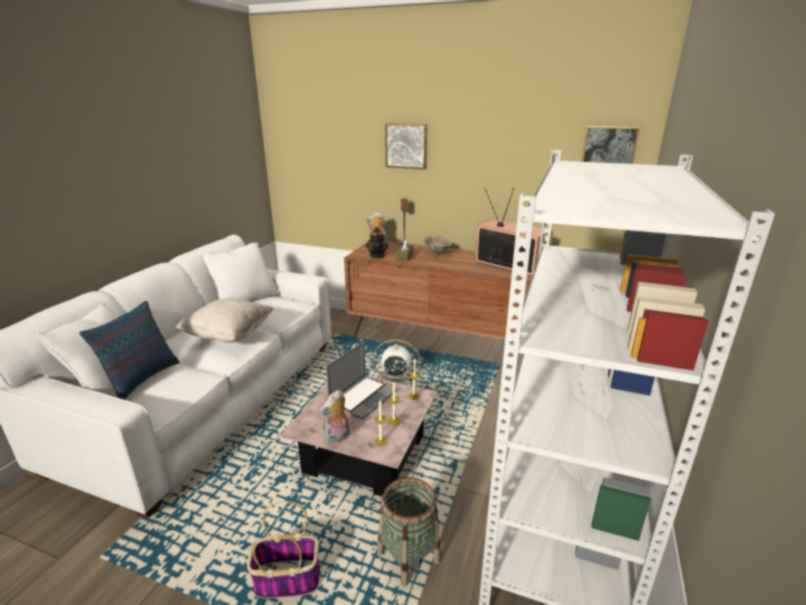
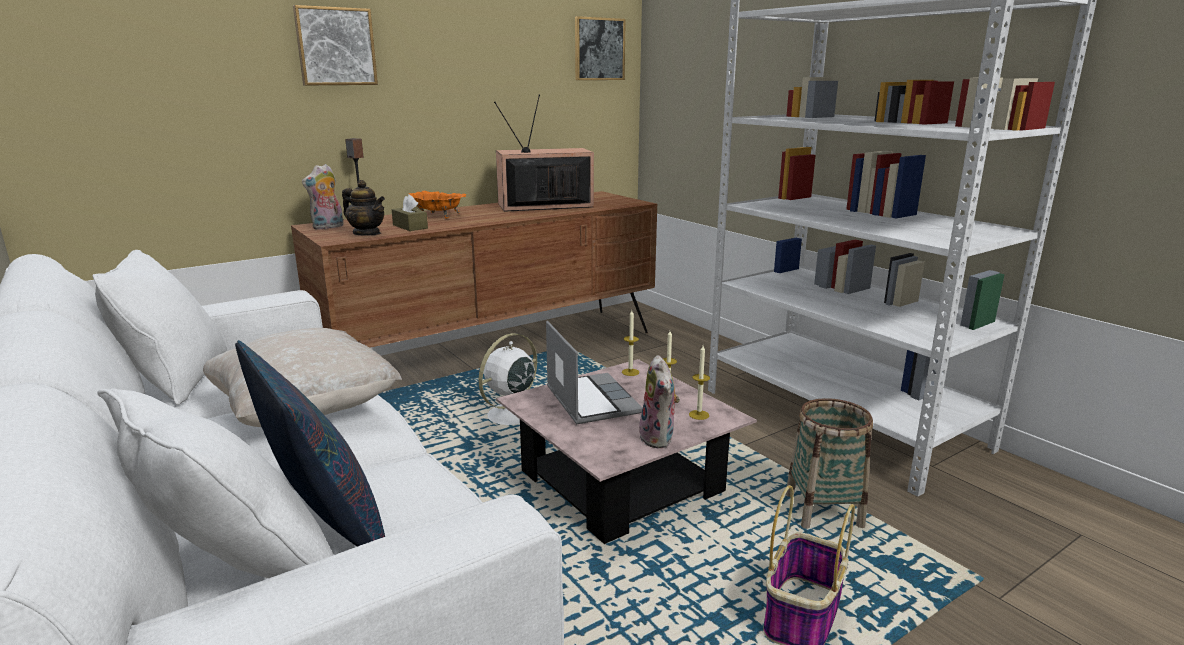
camera: 55 degrees left, 5 degrees down
(436, 254) = (438, 216): beige bowl -> orange bowl

